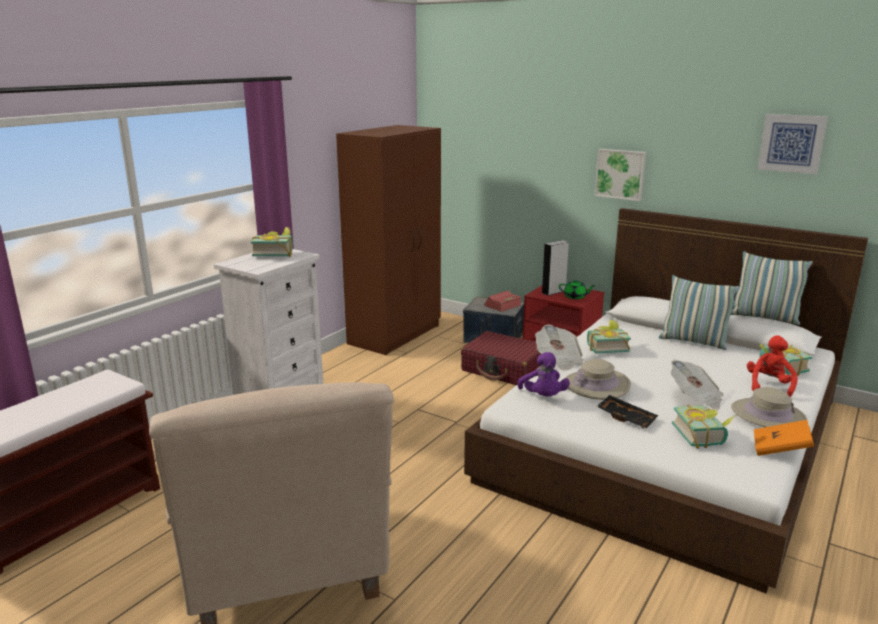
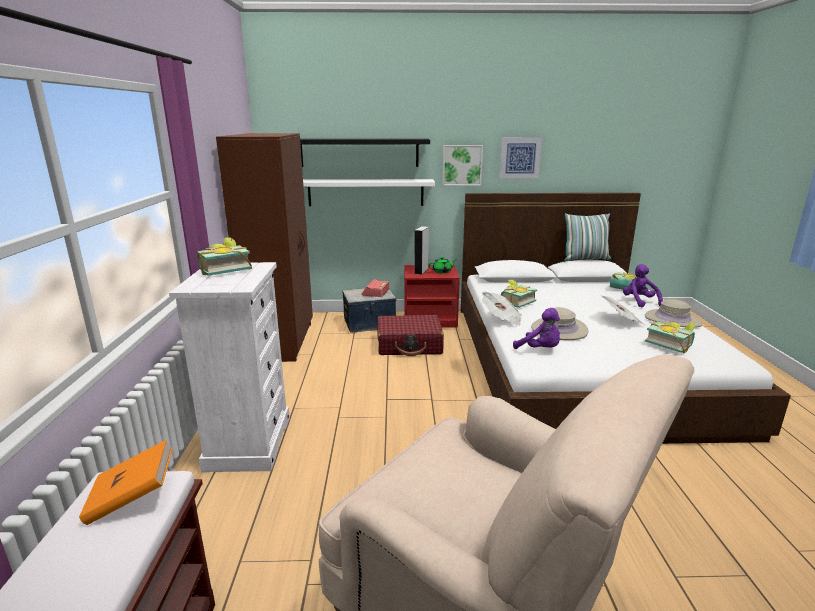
camera: 35 degrees left, 0 degrees up
(510, 149) = (359, 152): none -> black shelf
(514, 194) = (365, 192): none -> white shelf
(626, 418) = (612, 347): black tray -> none
(693, 342) = (555, 285): pillow -> none
(769, 386) = (639, 302): red plush toy -> purple plush toy
(780, 450) = (715, 339): orange book -> orange book (132, 498)
(791, 143) = (588, 130): picture -> picture (520, 158)

